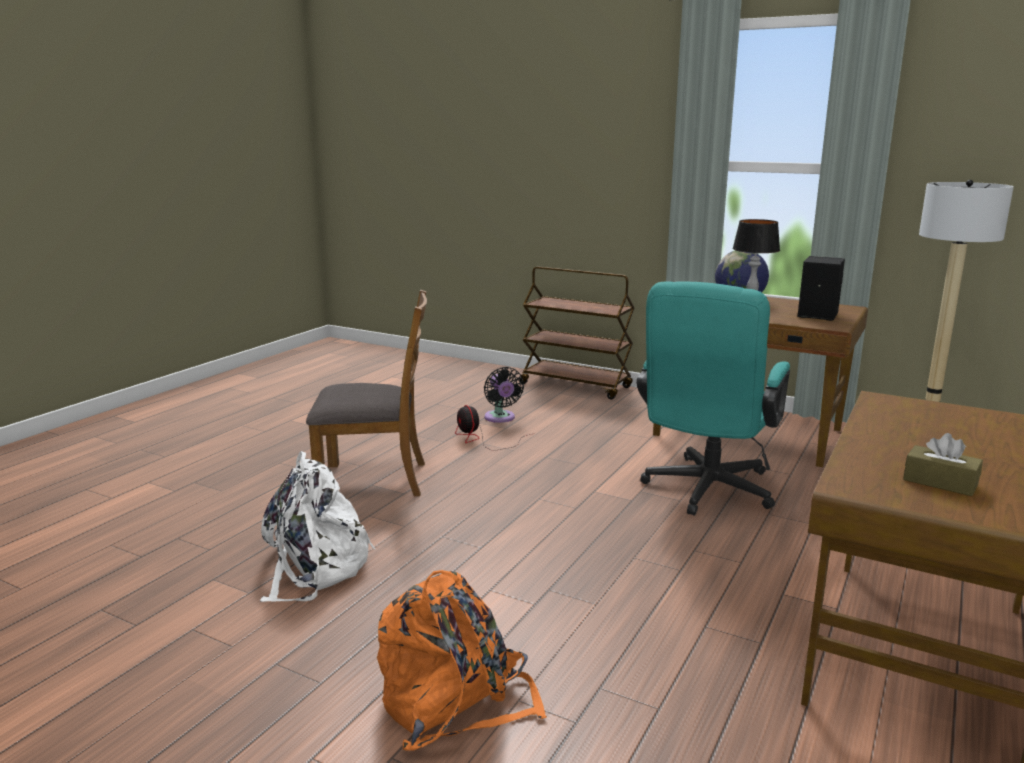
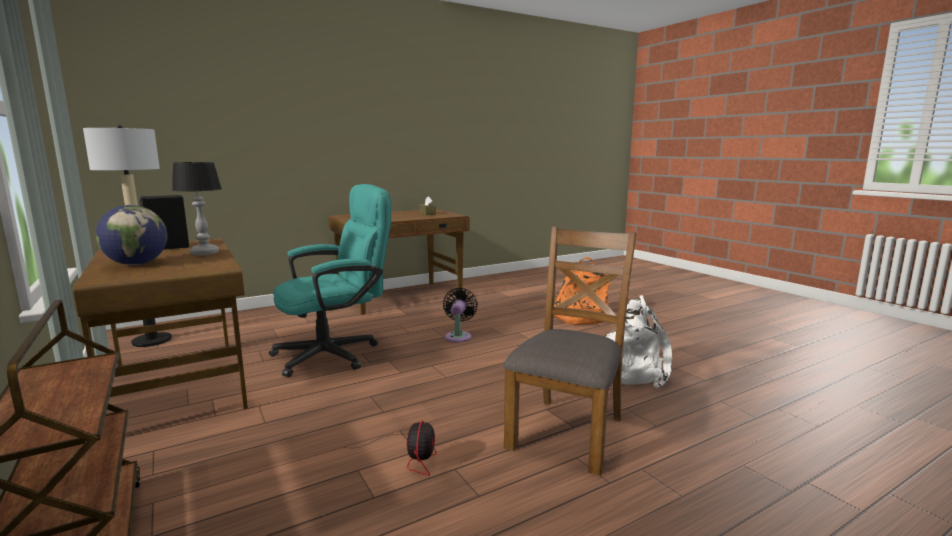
camera: 150 degrees left, 5 degrees down
(374, 479) = (568, 432): brown chair -> brown chair turned 90 degrees clockwise
(500, 418) = (334, 494): black fan -> black fan (458, 336)

